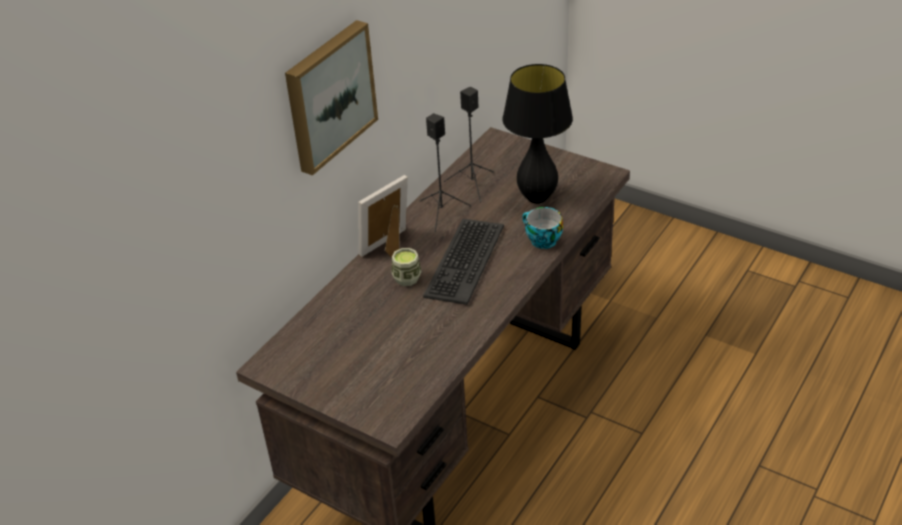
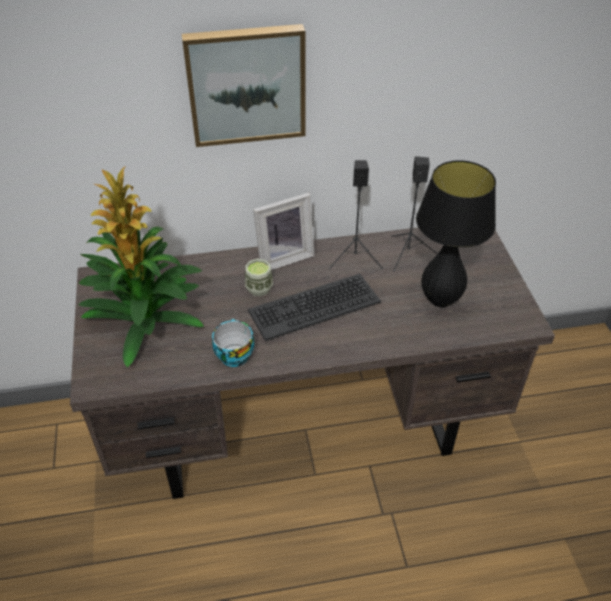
camera: 45 degrees right, 5 degrees up
(356, 358) = (146, 318): none -> potted plant
(389, 247) = (283, 257): picture frame -> picture frame turned 150 degrees clockwise
(541, 240) = (392, 336): cup -> cup (233, 354)

